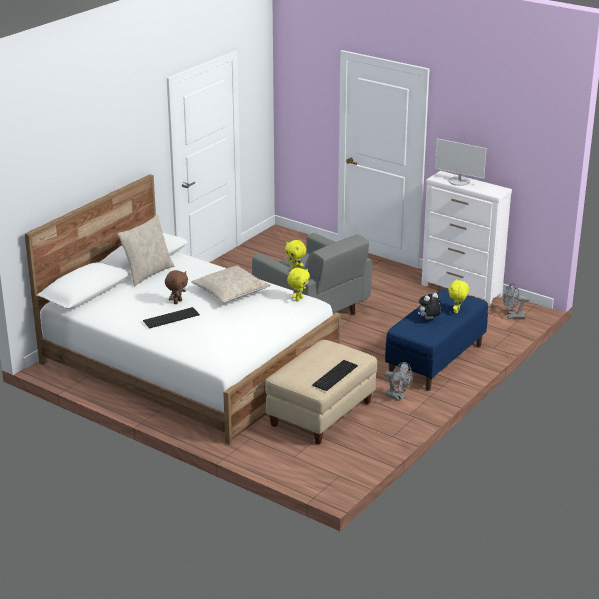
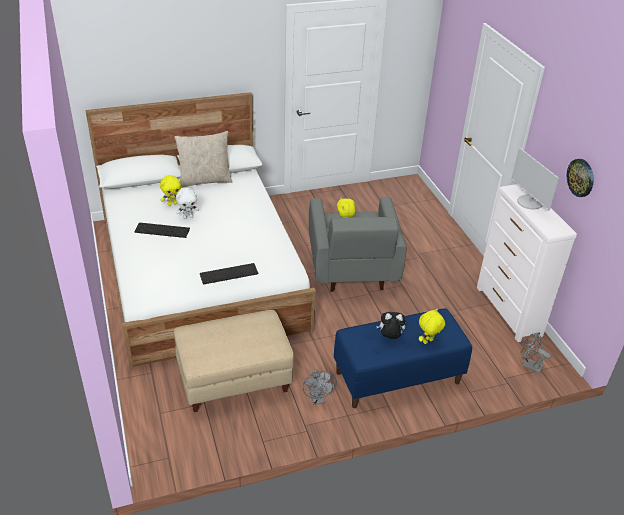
camera: 35 degrees right, 10 degrees up
(177, 302) = (188, 217): brown plush toy -> white plush toy
(231, 291) = (240, 226): beige pillow -> none
(298, 299) = (283, 259): yellow plush toy -> yellow plush toy (172, 204)
(334, 375) = (228, 355): keyboard -> keyboard (229, 273)
(498, 143) = (580, 177): none -> wall clock

